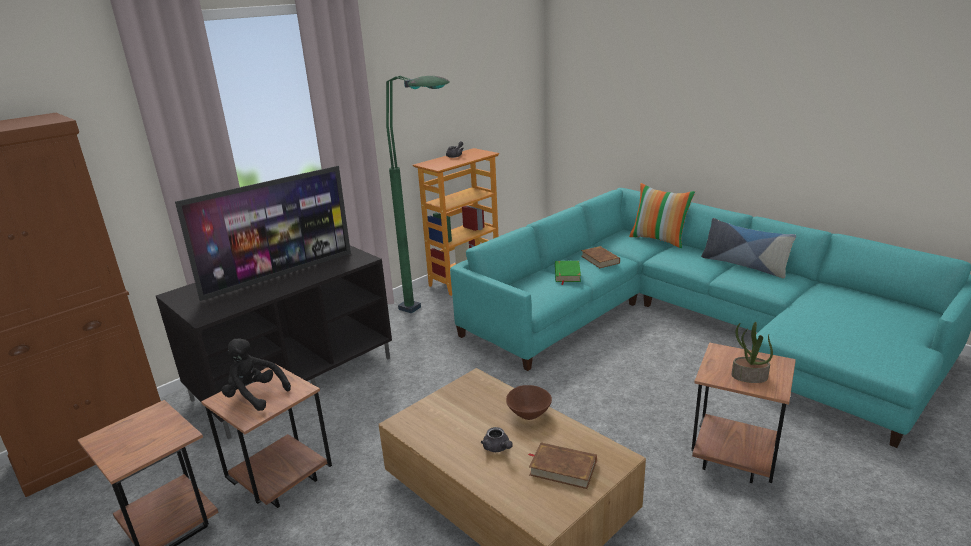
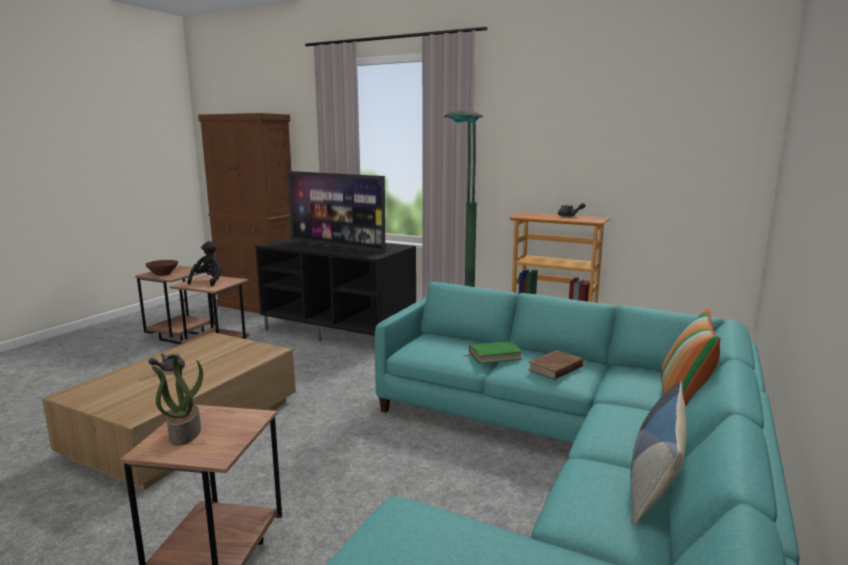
camera: 70 degrees right, 10 degrees down
(529, 414) = (215, 375): brown bowl -> brown bowl (163, 274)
(562, 468) = (131, 394): brown book -> none

